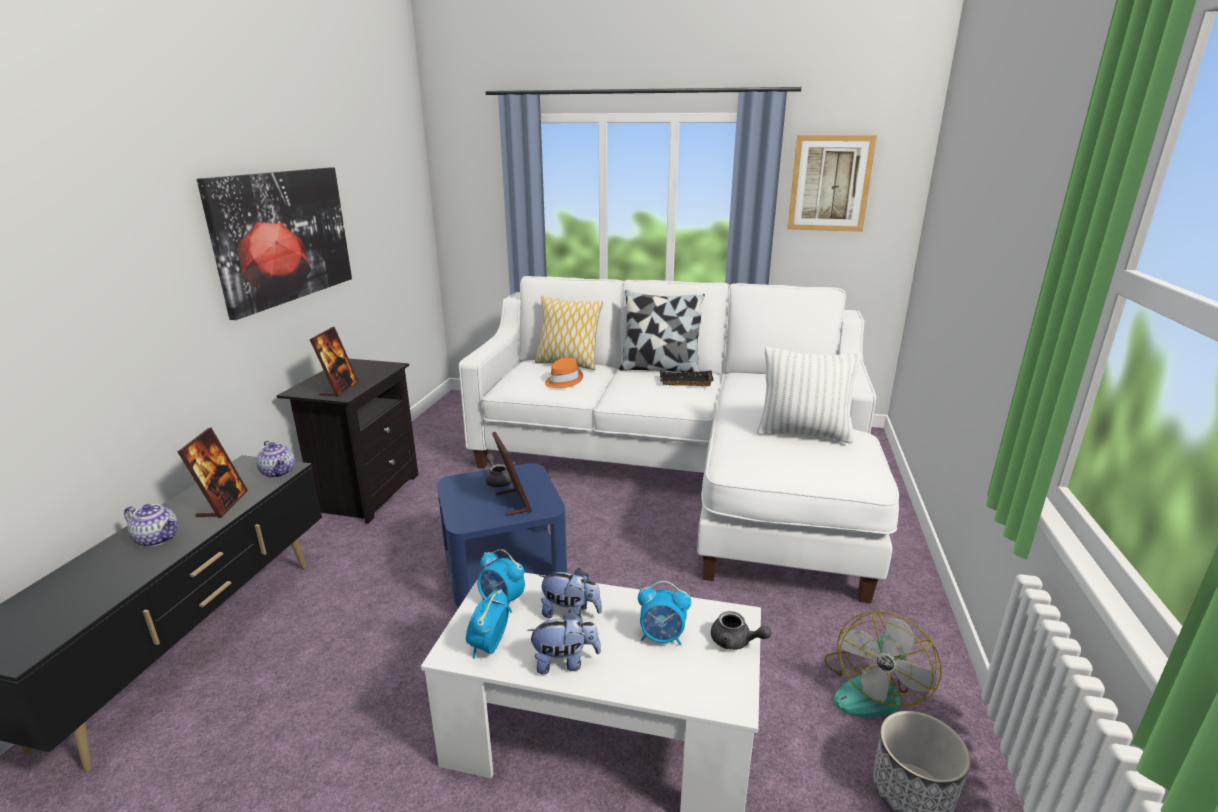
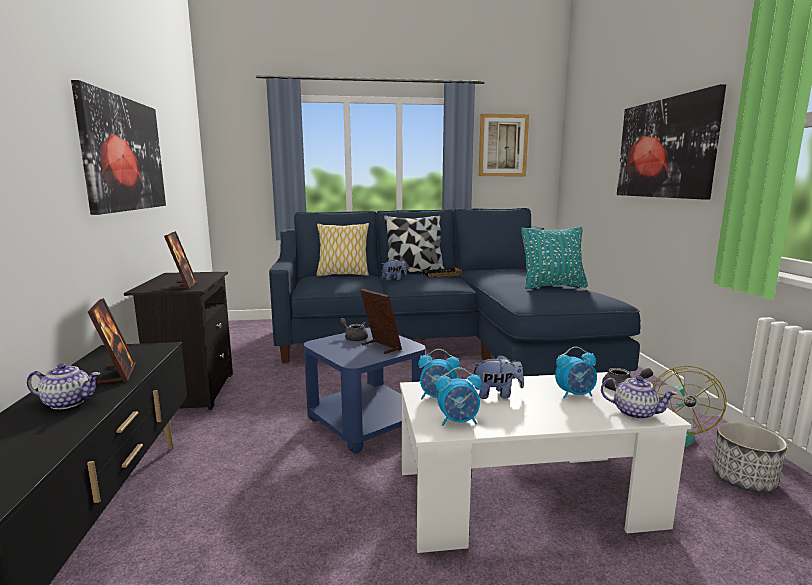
camera: 20 degrees left, 10 degrees down
(279, 472) = (154, 349): teapot -> teapot (635, 413)
(489, 646) = (458, 421): alarm clock -> alarm clock turned 90 degrees counterclockwise
(563, 381) = (352, 281): orange hat -> none
(565, 662) = (526, 419): plush toy -> plush toy (394, 279)
(683, 469) = (443, 344): white sofa -> blue sofa
(803, 433) = (552, 286): white pillow -> turquoise pillow
(1006, 249) = (665, 148): none -> picture

